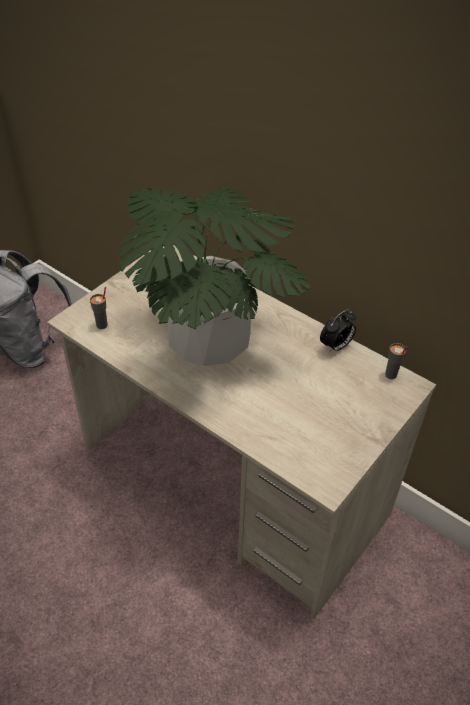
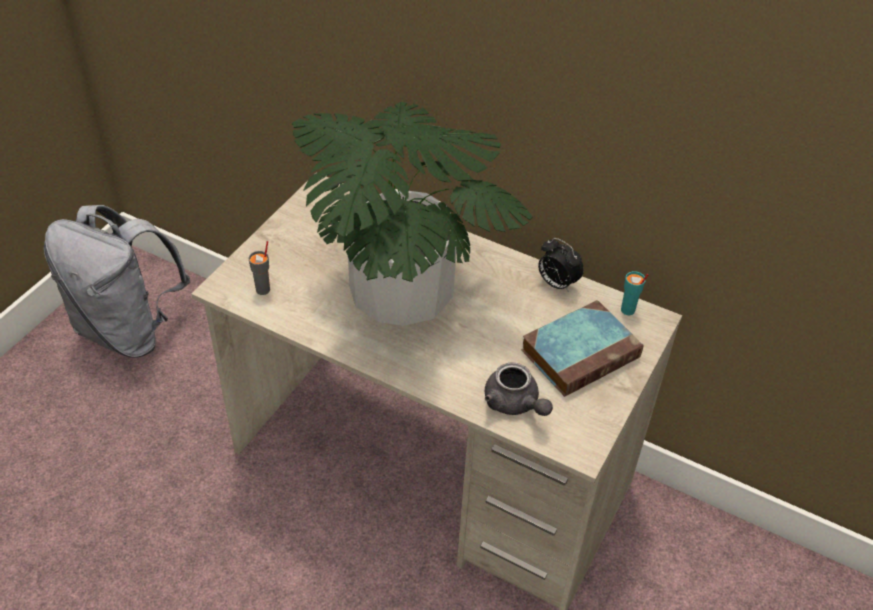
camera: 10 degrees left, 0 degrees up
(280, 440) = (515, 404): none -> grey teapot
(336, 346) = (556, 284): alarm clock -> alarm clock turned 90 degrees clockwise
(344, 404) = (581, 352): none -> book
(391, 375) = (628, 310): grey cup -> turquoise cup

